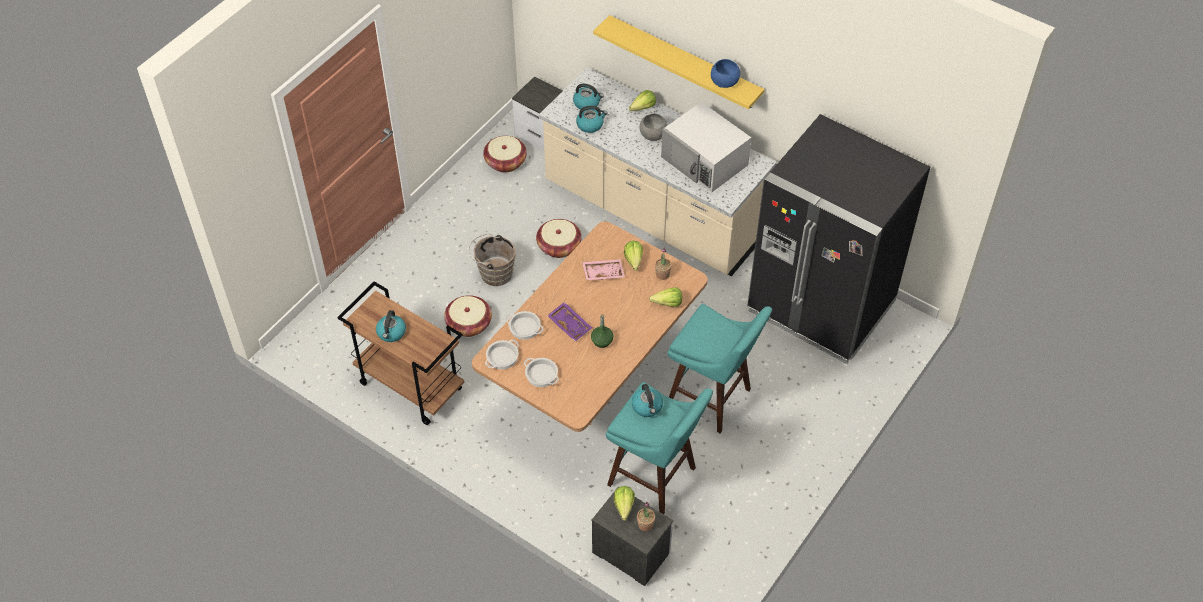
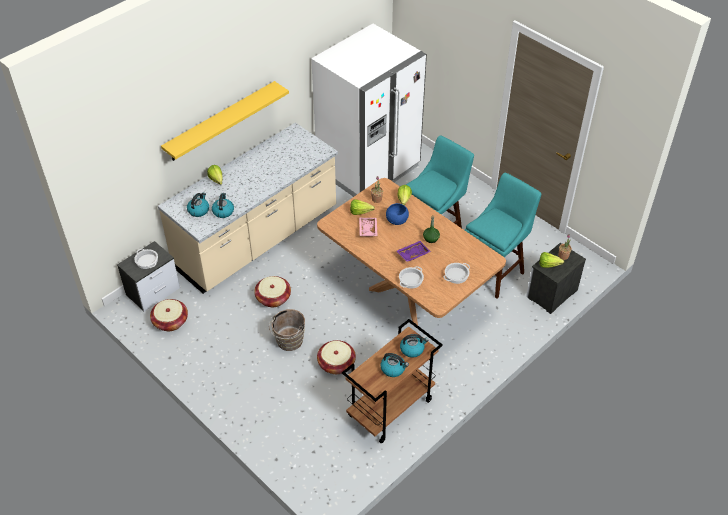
camera: 80 degrees left, 5 degrees down
(502, 357) = (436, 296): cooking pot -> cooking pot (146, 261)
(647, 407) = (490, 224): kettle -> kettle (412, 349)
(653, 134) = (247, 178): grey bowl -> none
(705, 161) = (283, 156): white microwave -> none
(724, 82) = (260, 97): blue bowl -> blue bowl (397, 220)
(821, 307) = (368, 169): black fridge -> white fridge

